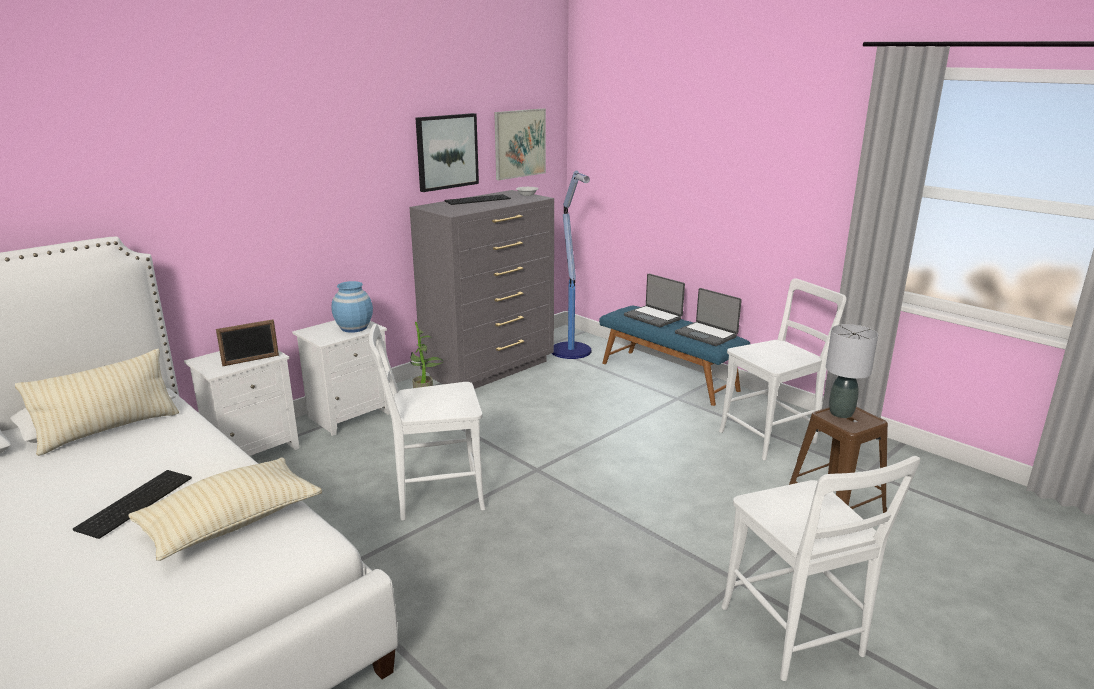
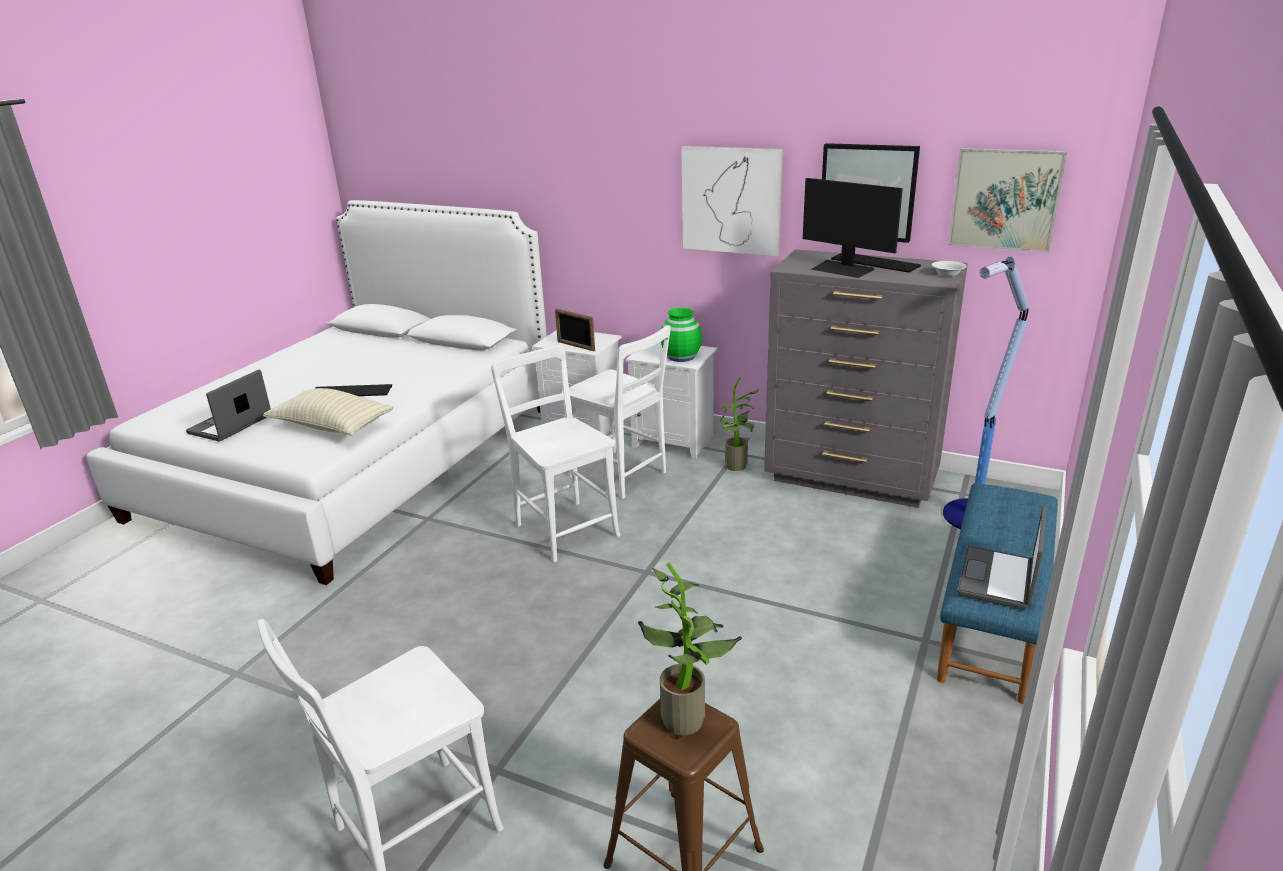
camera: 70 degrees right, 5 degrees up
(109, 430) = (444, 350): beige pillow -> none
(349, 176) = (731, 200): none -> picture
(354, 328) = (681, 356): blue vase -> green vase
(478, 206) = (843, 269): none -> monitor
(653, 317) = (1013, 520): laptop -> laptop (231, 425)
(771, 436) = (890, 761): white chair -> white chair (622, 476)
(841, 413) = (689, 717): grey table lamp -> potted plant

